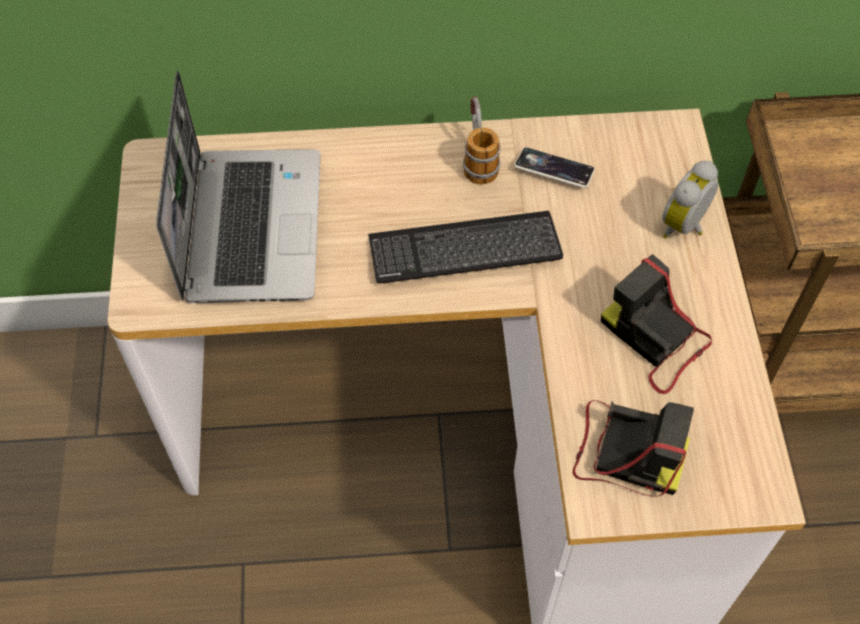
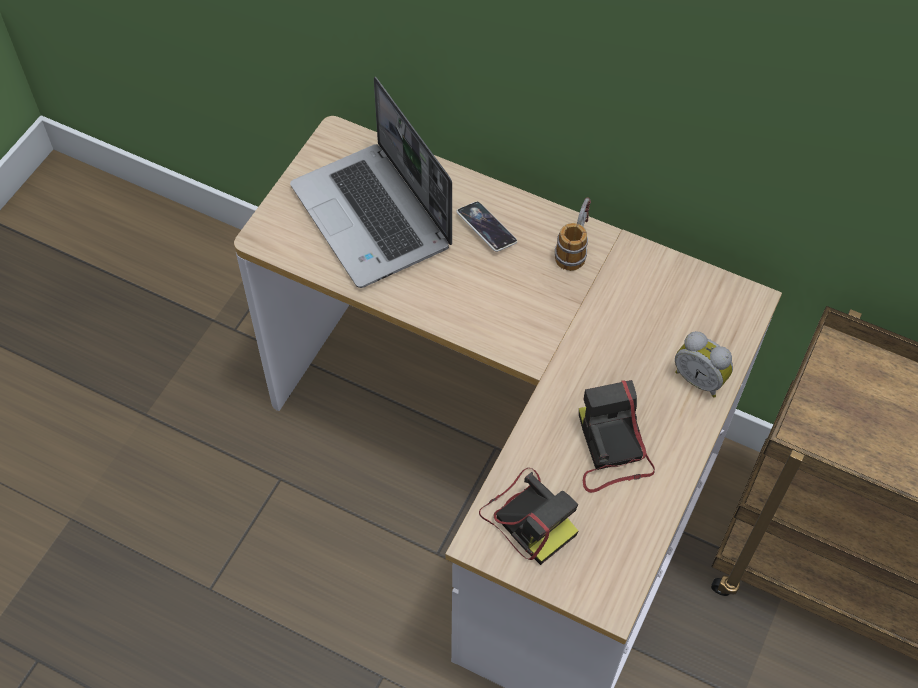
camera: 30 degrees right, 0 degrees up
(250, 225) = (374, 217): laptop -> laptop turned 120 degrees clockwise
(464, 250) = (515, 311): keyboard -> none
(554, 171) = (626, 285): phone -> phone (486, 229)
(686, 226) = (699, 378): alarm clock -> alarm clock turned 120 degrees counterclockwise

